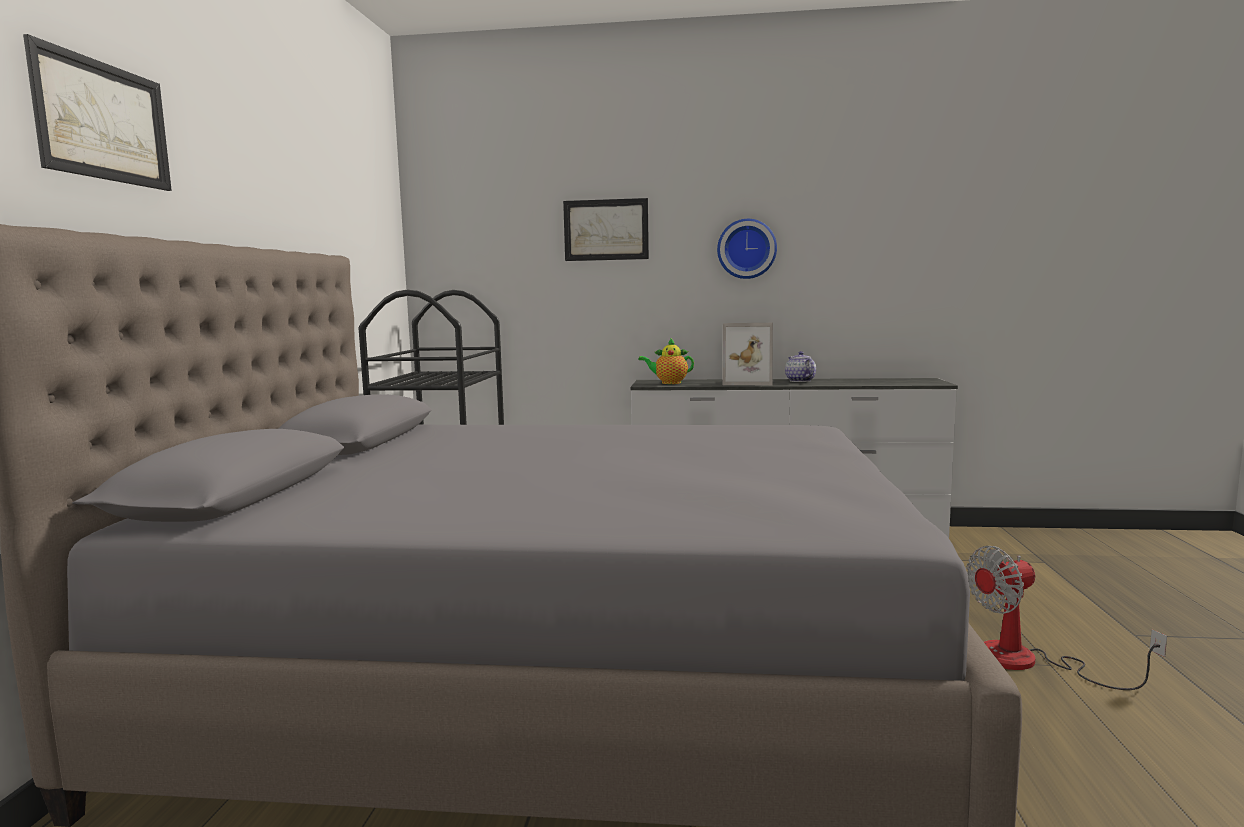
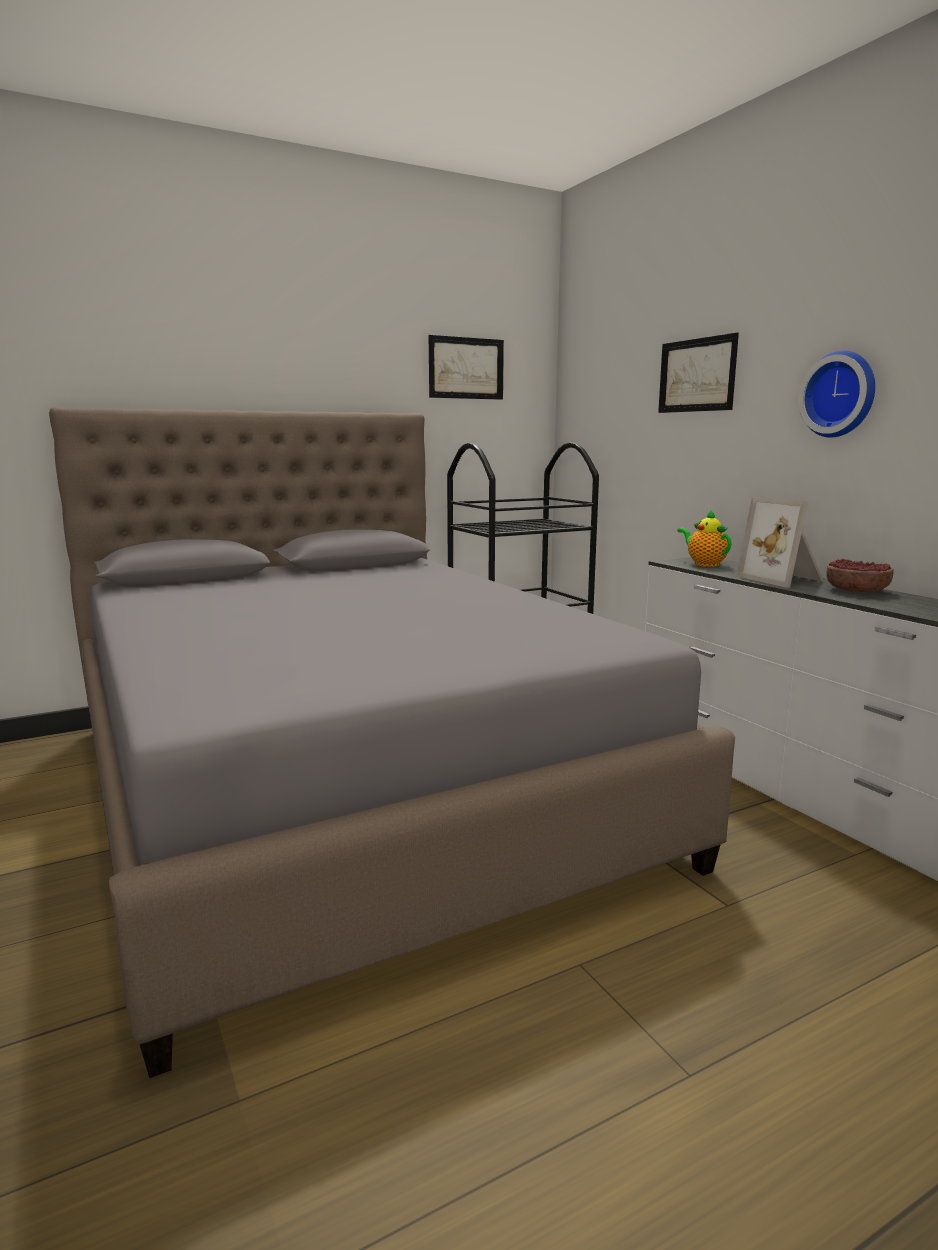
camera: 55 degrees right, 5 degrees up
(103, 121) = (174, 337): picture -> picture (466, 368)
(799, 381) = (856, 590): teapot -> bowl
(1029, 662) = (673, 1052): fan -> none

